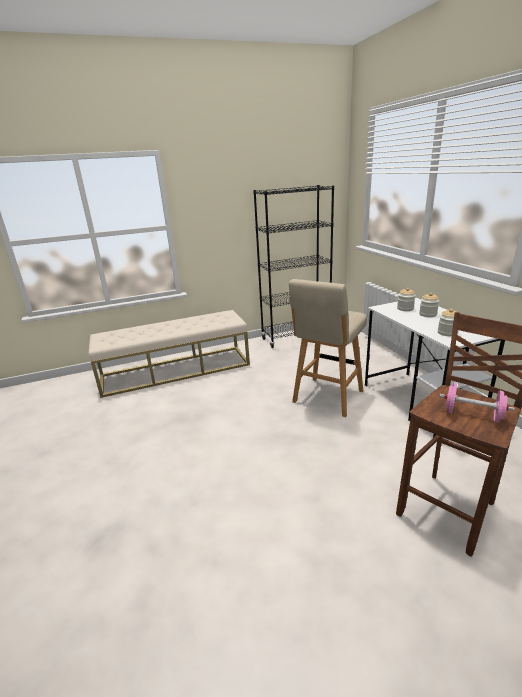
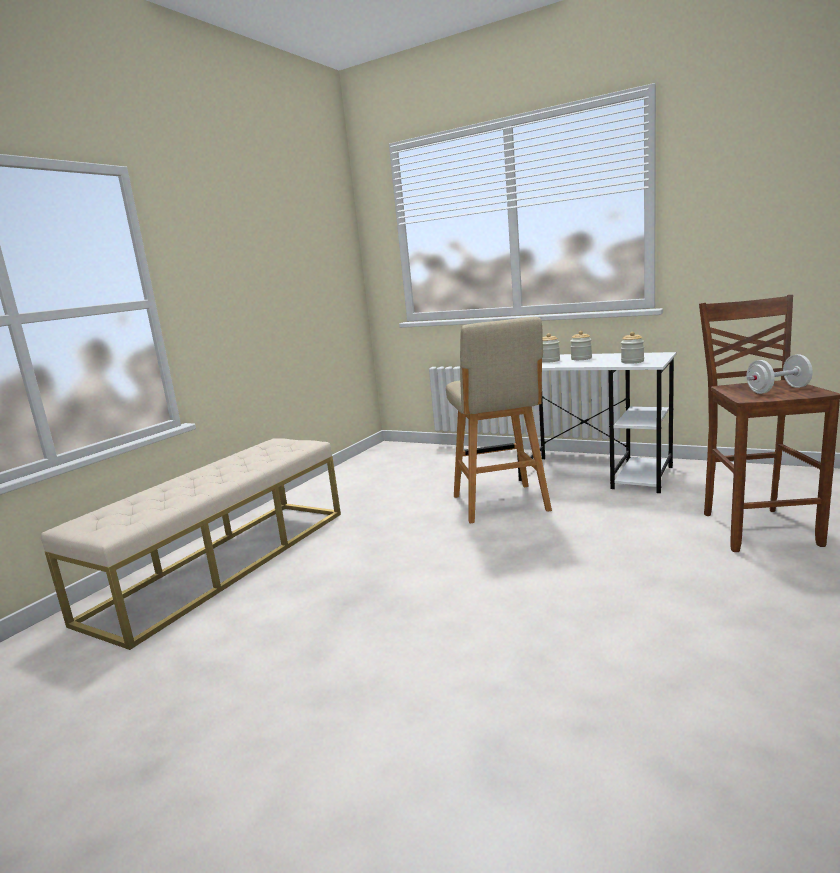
camera: 40 degrees left, 10 degrees down
(296, 337) = (354, 471): black bookcase -> none
(472, 415) = (778, 390): pink dumbbell -> white dumbbell

